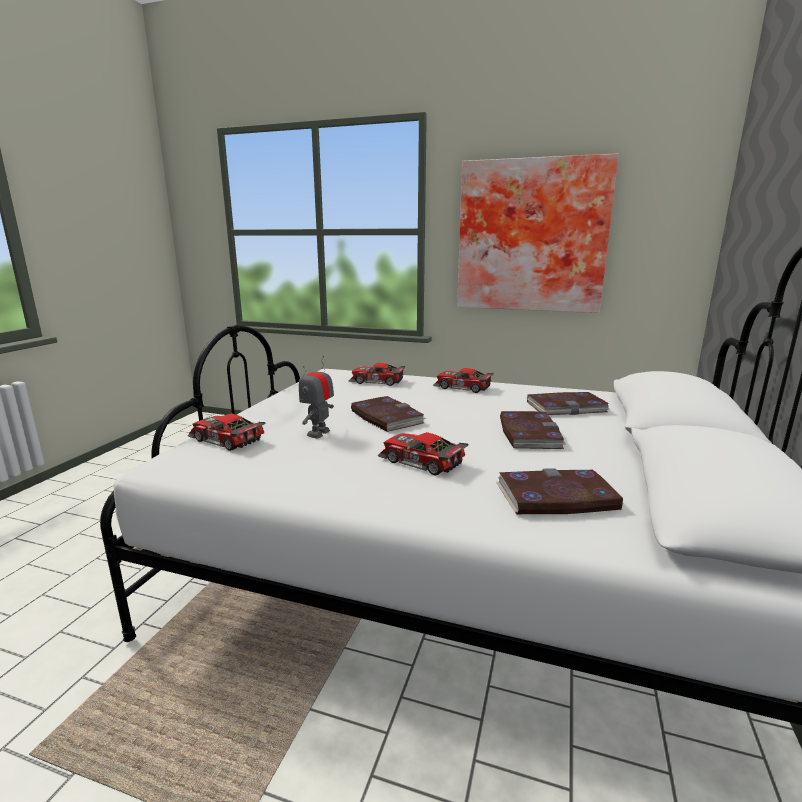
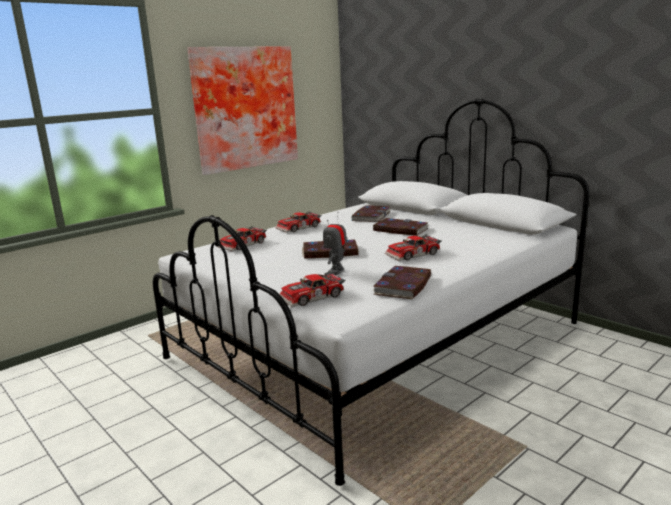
camera: 60 degrees left, 0 degrees up
(318, 433) = (336, 271): toy robot -> toy robot turned 60 degrees clockwise
(556, 497) = (478, 240): book -> book (403, 286)

